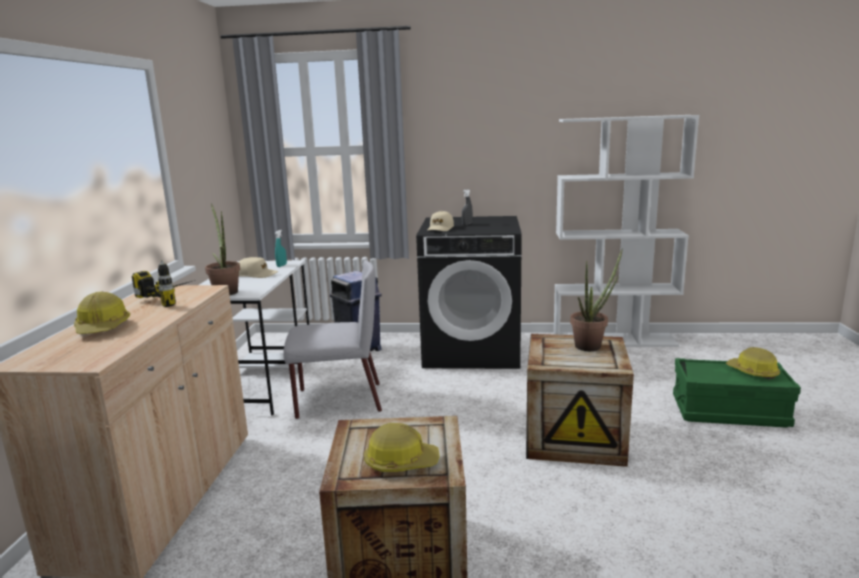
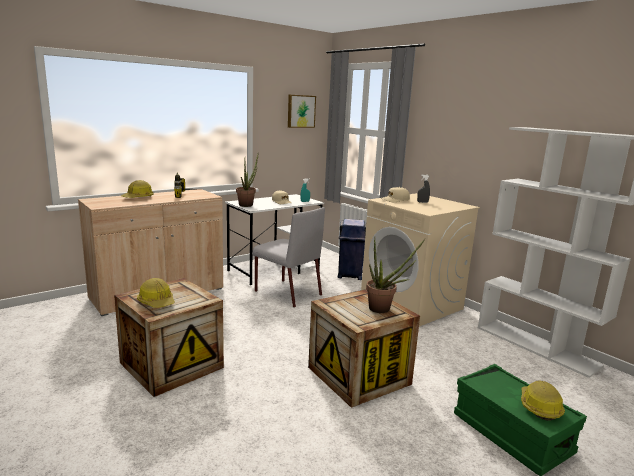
camera: 45 degrees right, 0 degrees up
(208, 131) = (300, 111): none -> picture
(472, 350) = (412, 304): black washing machine -> beige washing machine

